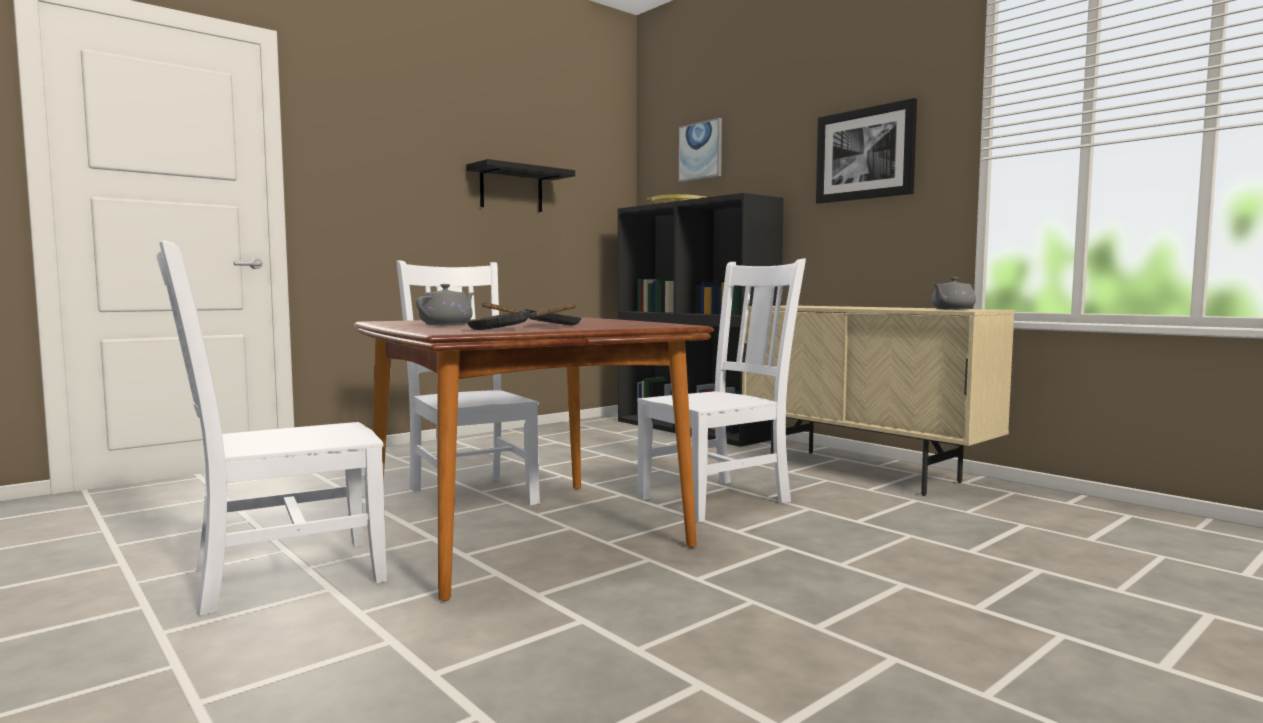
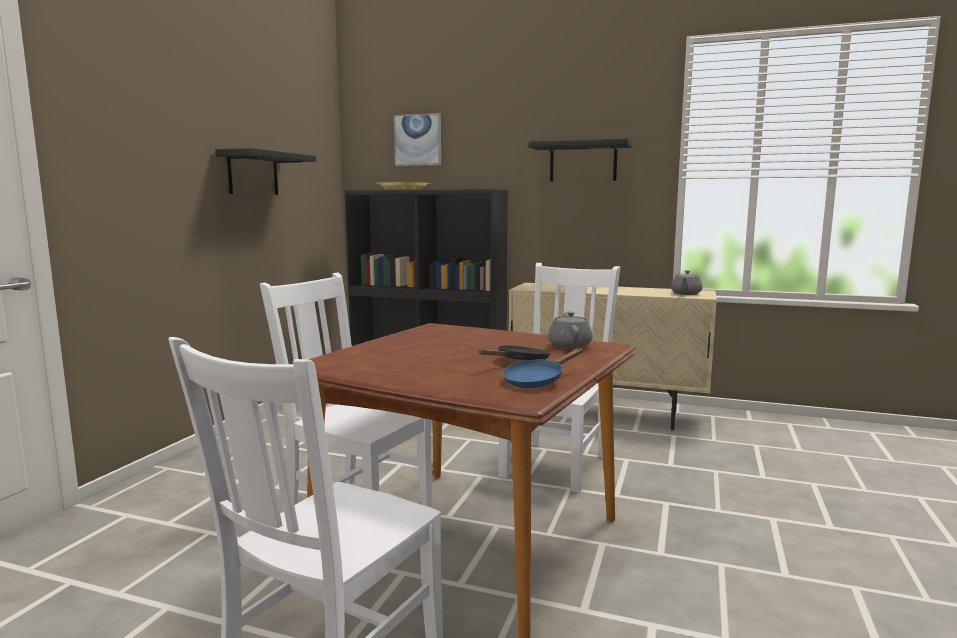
camera: 30 degrees left, 5 degrees up
(447, 324) = (428, 370): grey teapot -> grey teapot (569, 345)
(507, 329) = (537, 381): black frying pan -> blue frying pan
(865, 154) = (583, 162): picture -> black shelf

